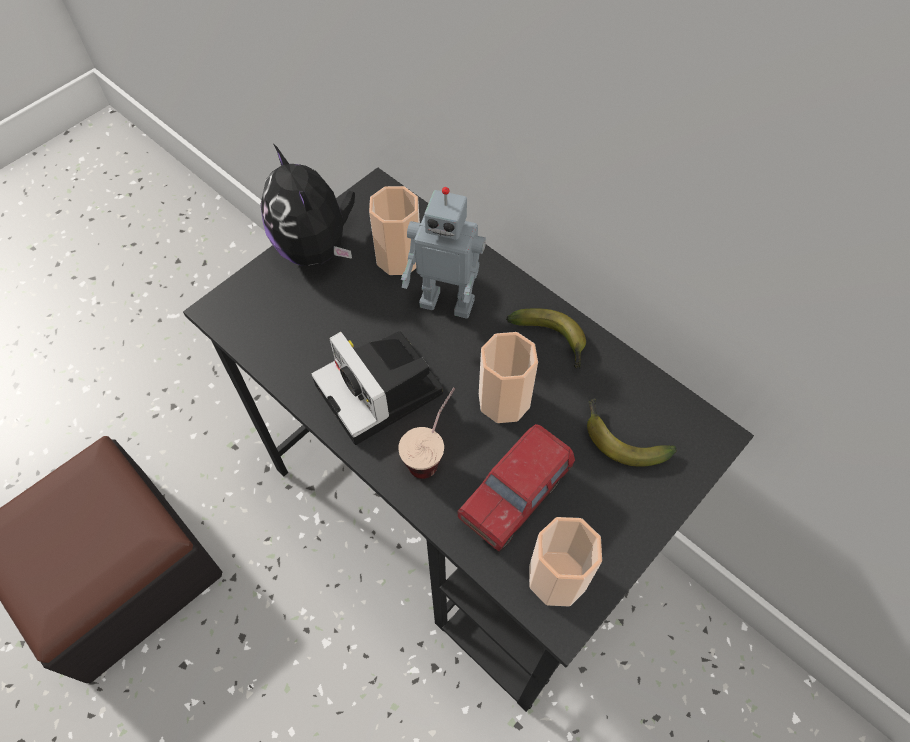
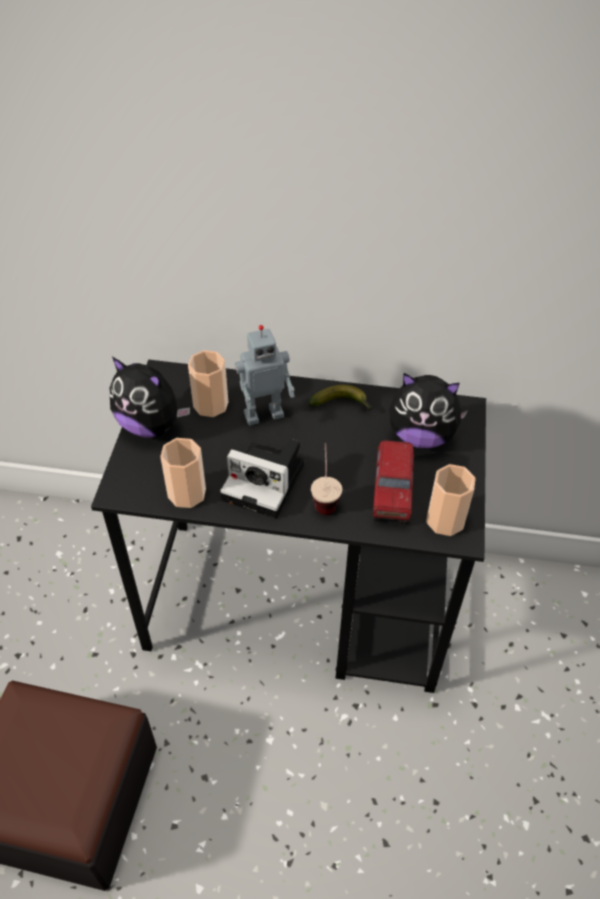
camera: 35 degrees left, 10 degrees down
(504, 400) = (342, 449): cup -> cup (187, 493)
(619, 439) = (421, 435): banana -> plush toy

